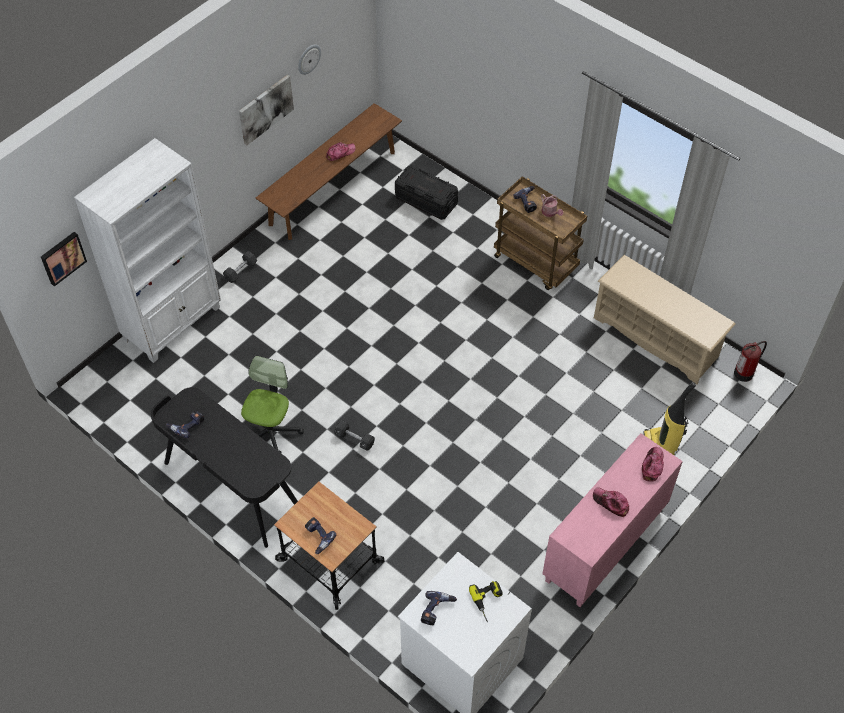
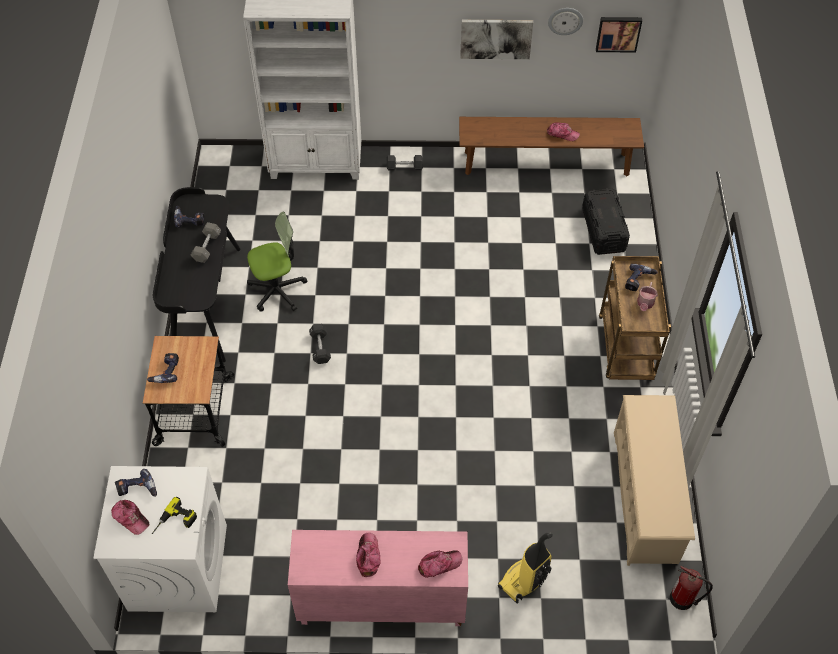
camera: 50 degrees right, 0 degrees up
(62, 257) = (226, 31): picture -> picture (618, 33)
(229, 431) = (207, 247): none -> grey dumbbell
(458, 630) = (130, 518): none -> cap

